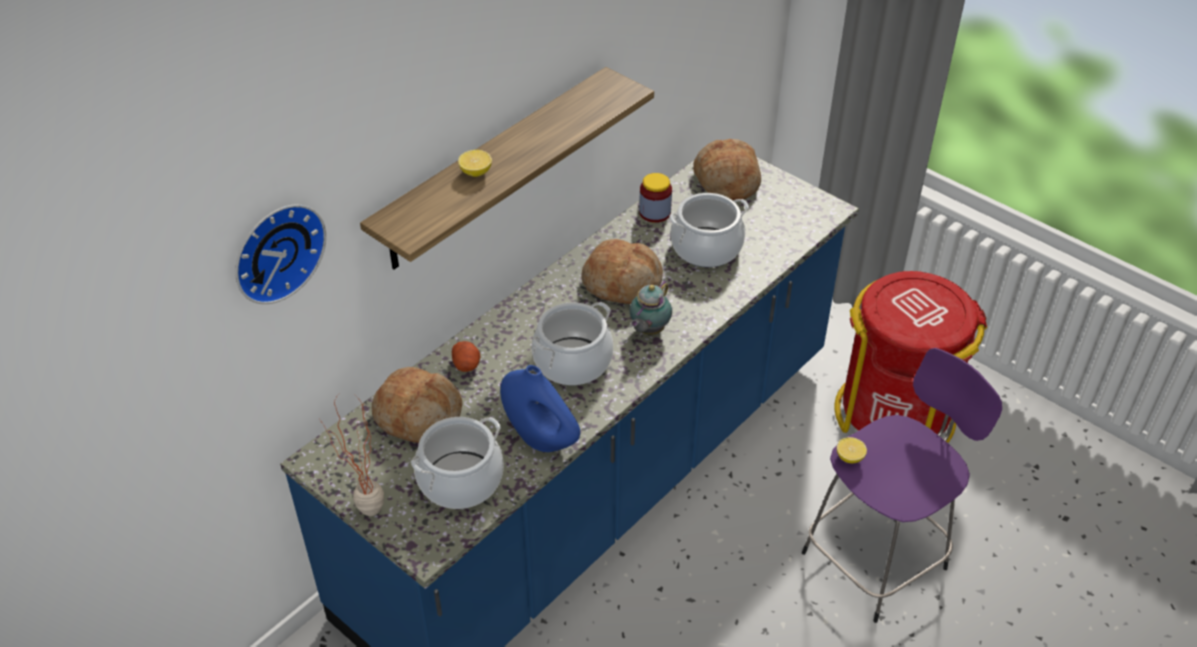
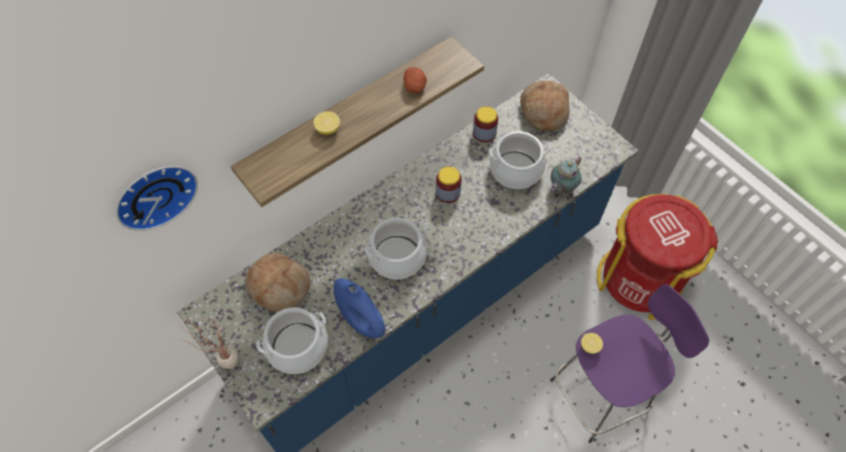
camera: 10 degrees right, 15 degrees up
(467, 364) = (321, 248): potato -> potato (415, 87)
(623, 282) = (448, 192): bread -> jar
(648, 330) = (457, 238): teapot -> teapot (561, 188)

